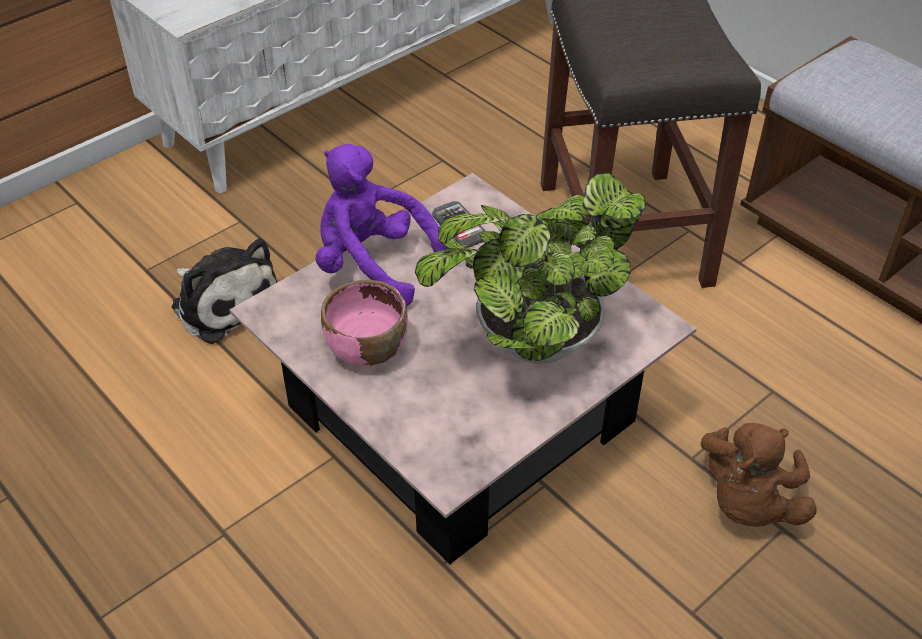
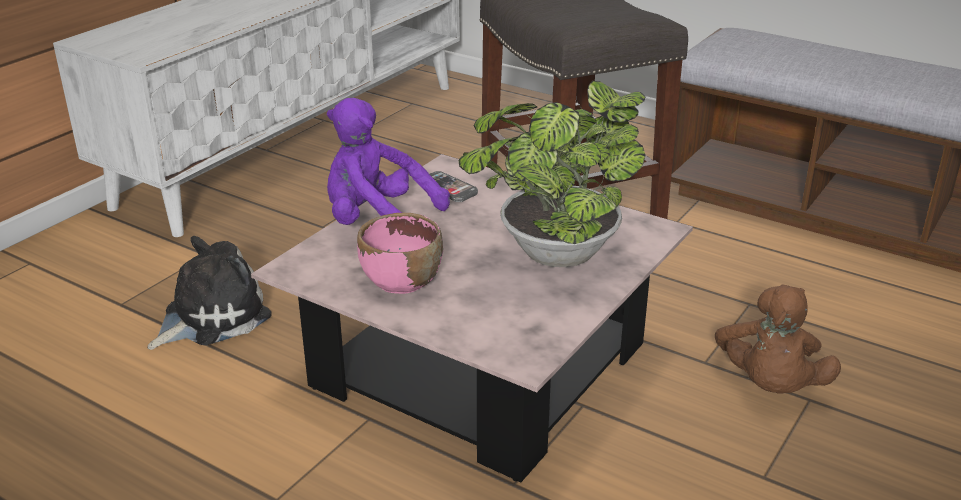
camera: 15 degrees left, 15 degrees down
(224, 302) = (211, 316): plush toy -> plush toy turned 75 degrees counterclockwise

